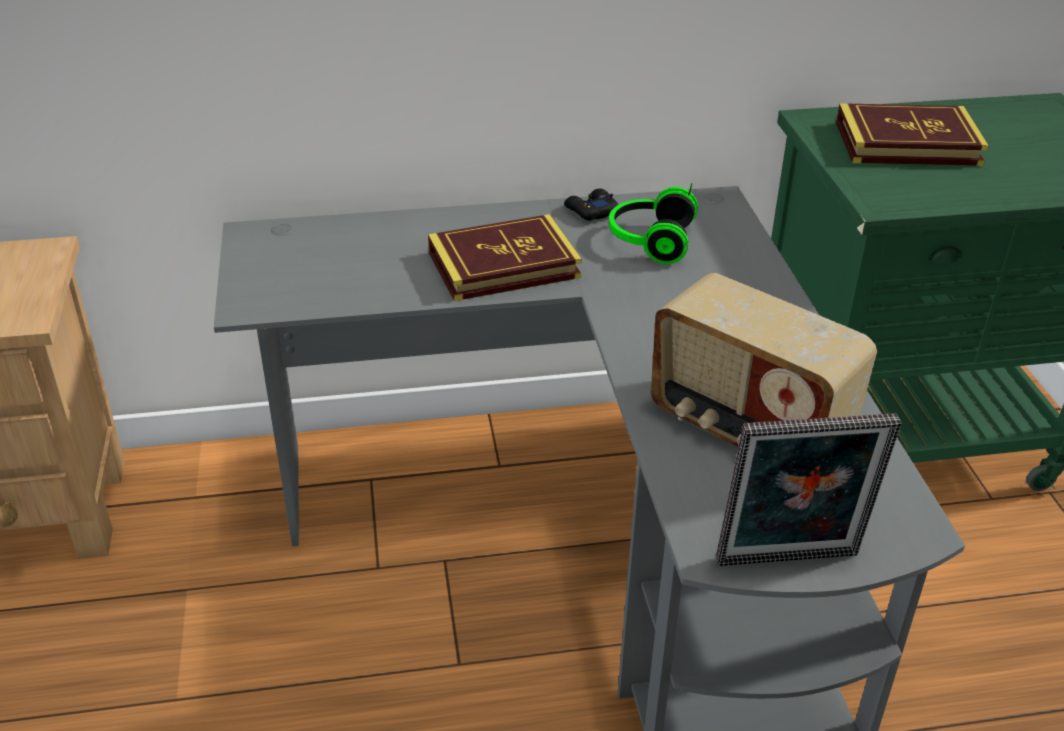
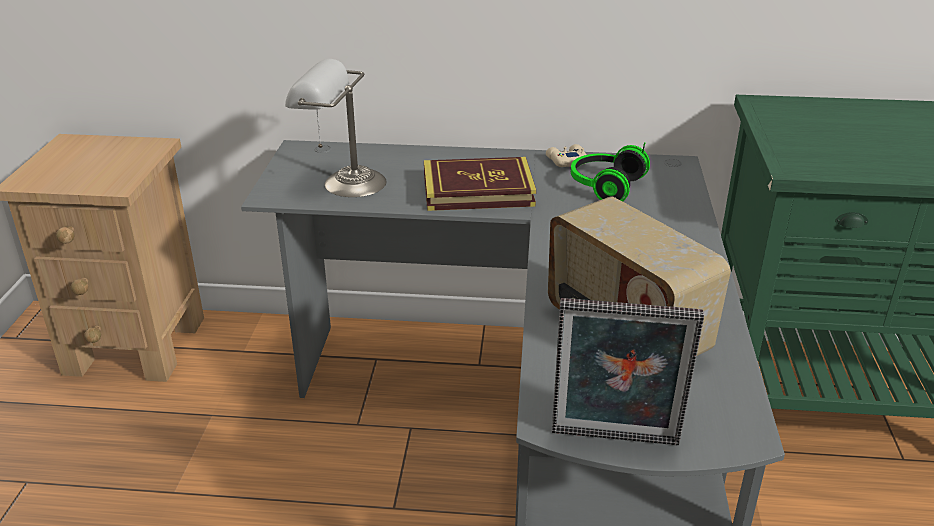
camera: 15 degrees right, 5 degrees down
(329, 275) = (342, 182): none -> white table lamp
(591, 211) = (566, 161): black game controller -> beige game controller
(907, 143) = (838, 127): book -> none

